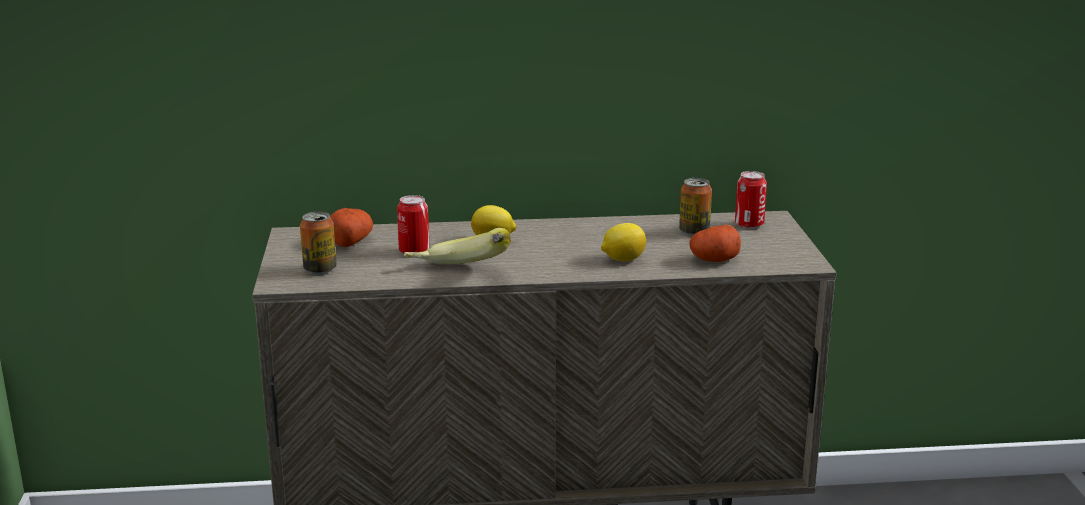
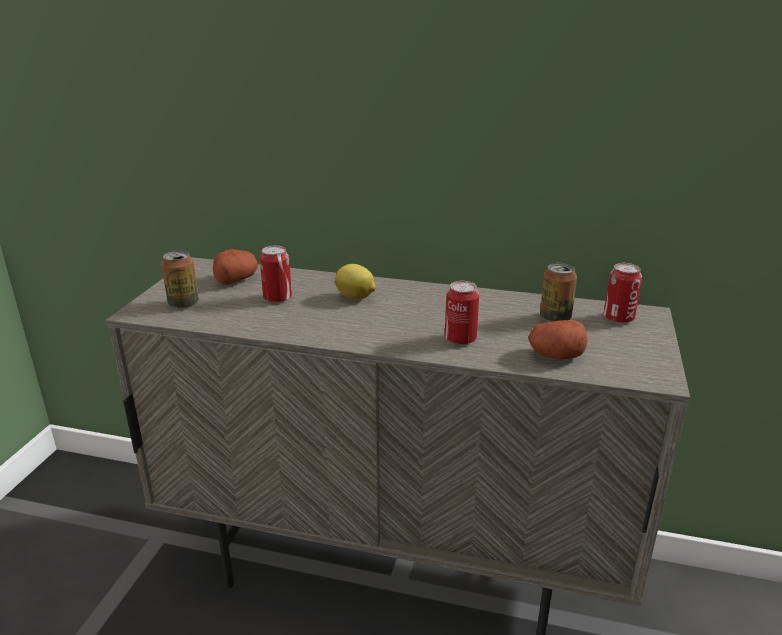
camera: 20 degrees right, 5 degrees up
(457, 275) = (291, 329): banana -> none
(622, 259) = (460, 339): lemon -> can

